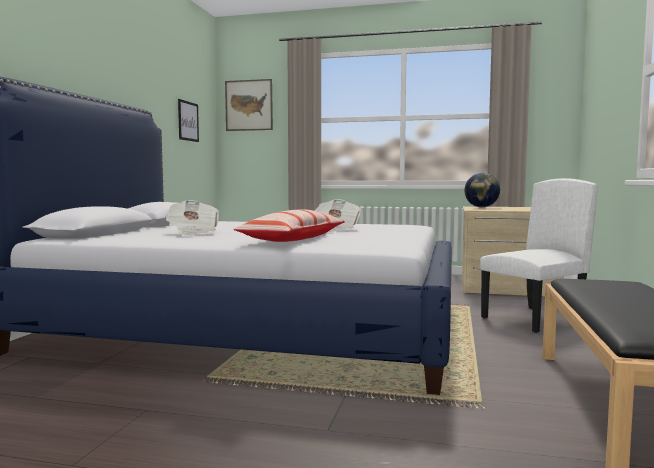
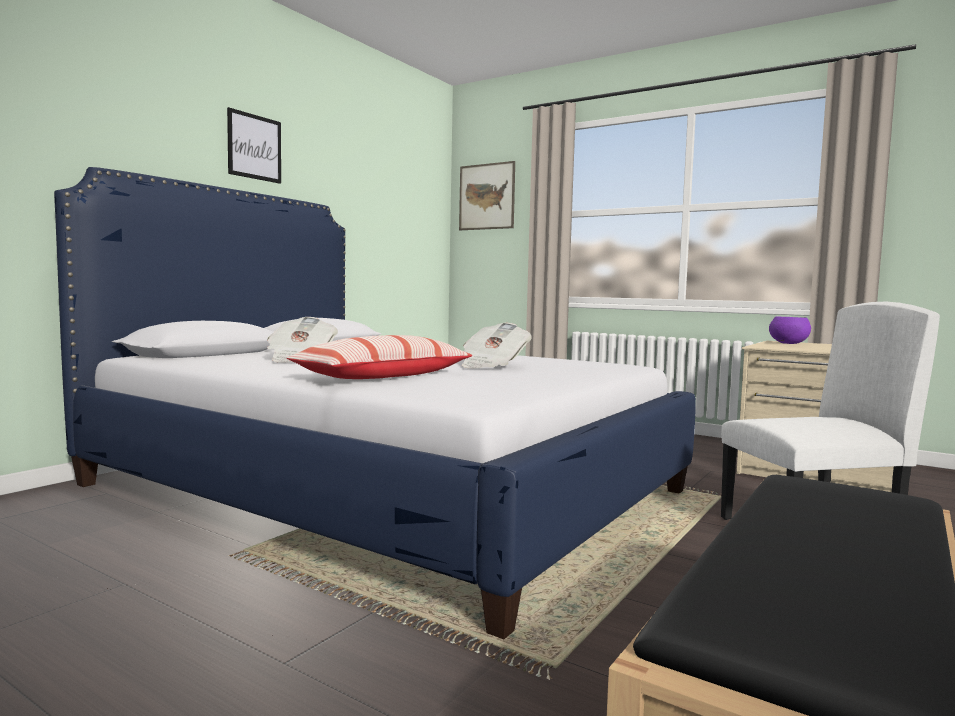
camera: 20 degrees right, 0 degrees up
(188, 121) = (400, 218): picture -> picture (254, 147)
(481, 207) = (788, 343): globe -> purple bowl

